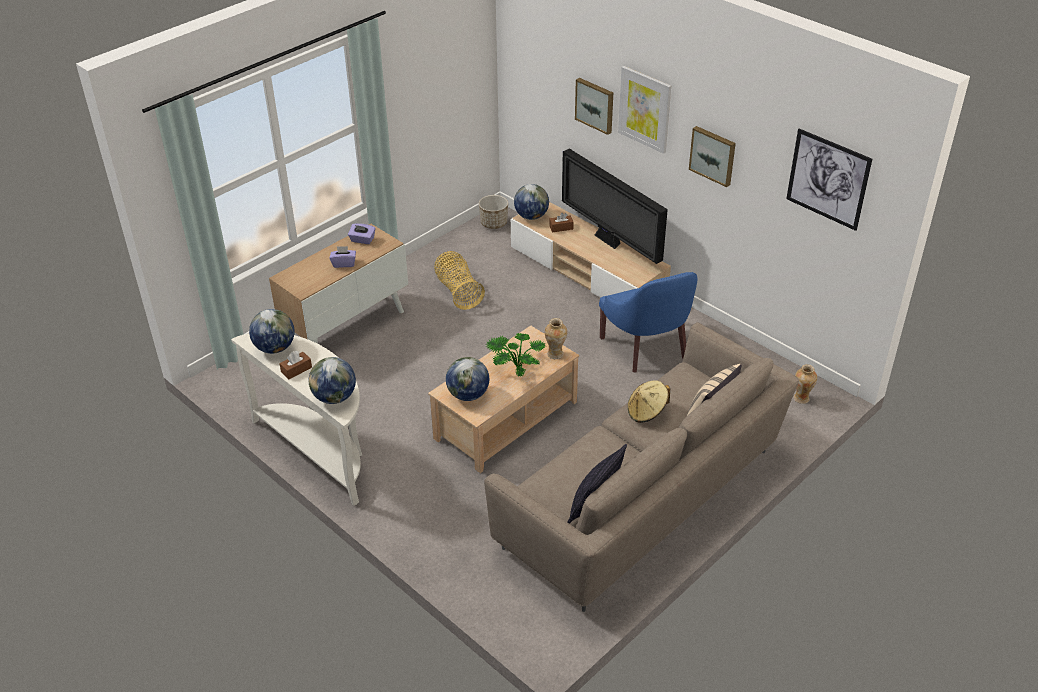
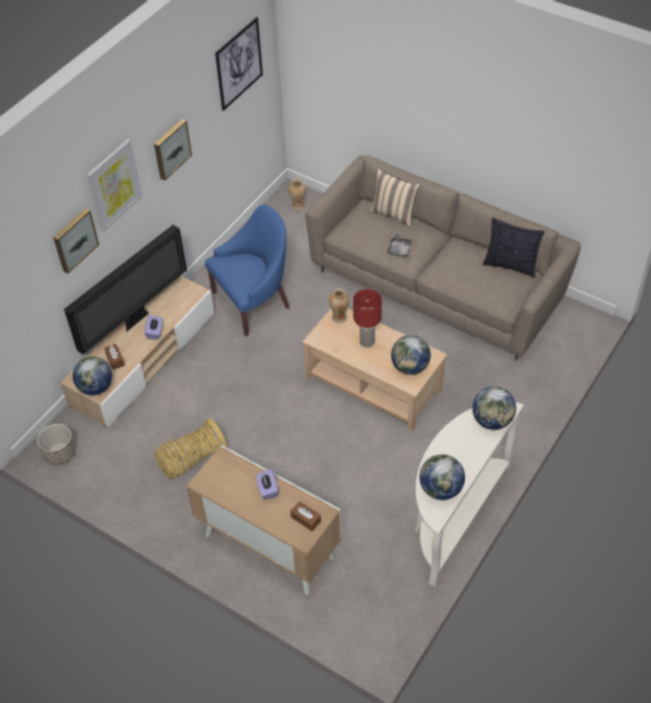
camera: 100 degrees left, 10 degrees up
(296, 370) = (465, 461): brown tissue box -> brown tissue box (306, 519)
(362, 240) = (221, 484): purple tissue box -> purple tissue box (155, 332)
(514, 369) = (366, 342): potted plant -> red table lamp
(647, 412) = (399, 249): beige hat -> grey tray

